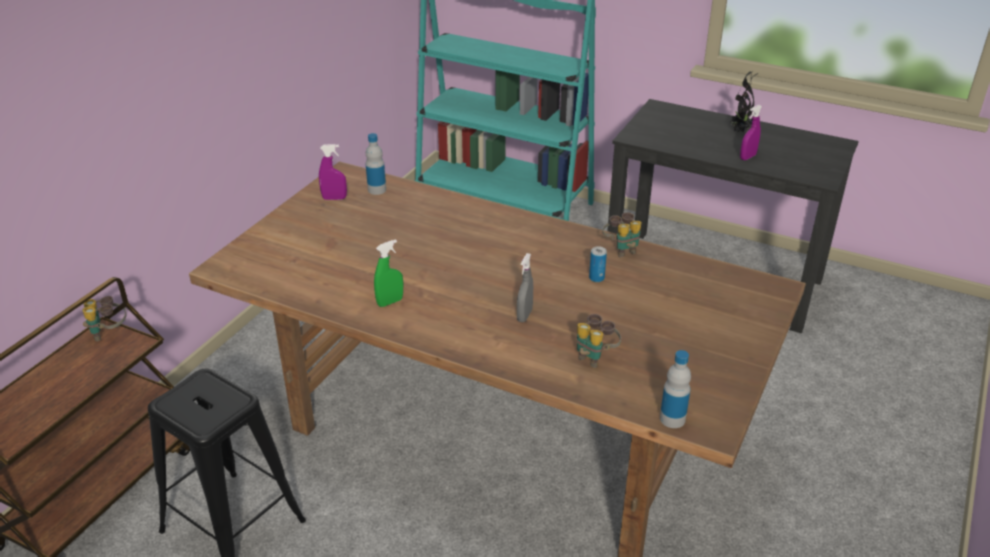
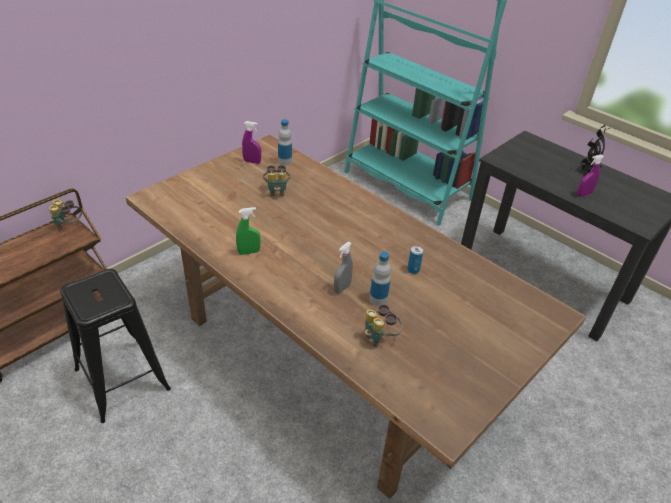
camera: 15 degrees right, 5 degrees up
(621, 249) = (444, 250): binoculars -> binoculars (277, 191)
(672, 419) = (417, 411): bottle -> bottle (378, 299)

